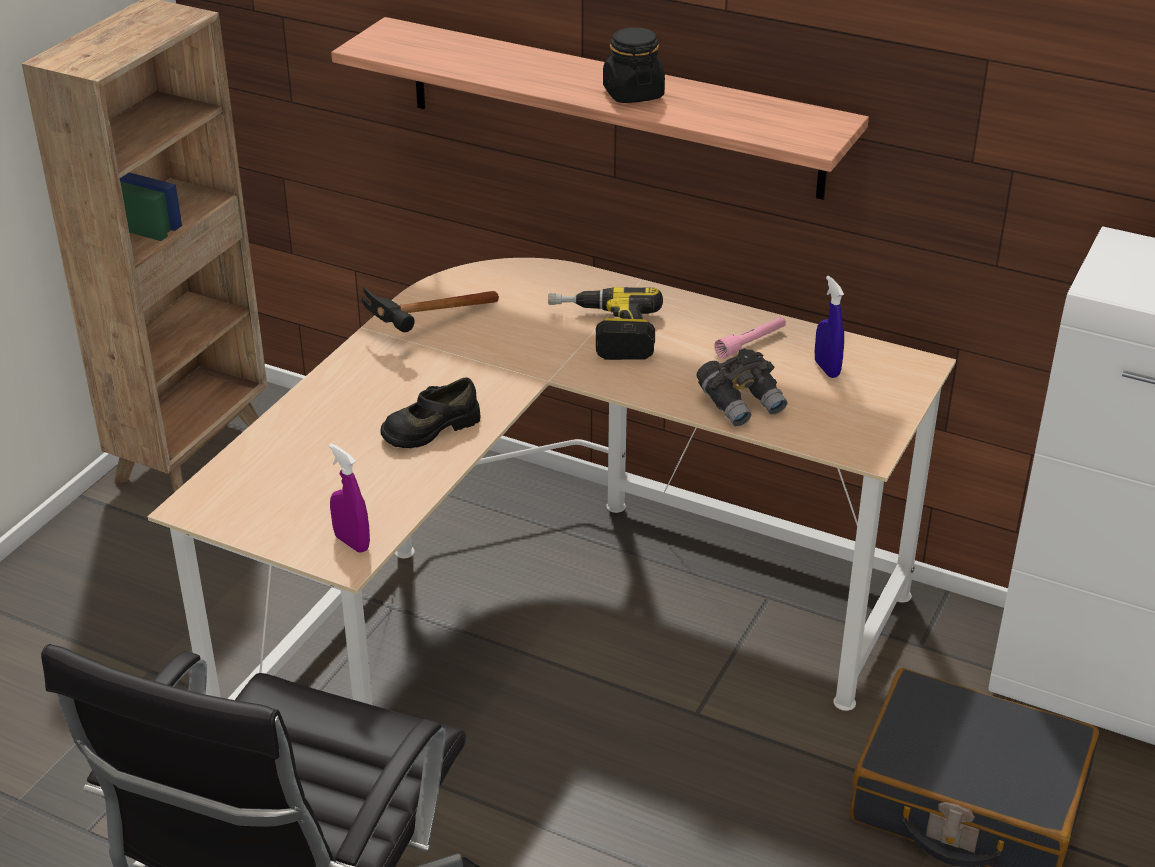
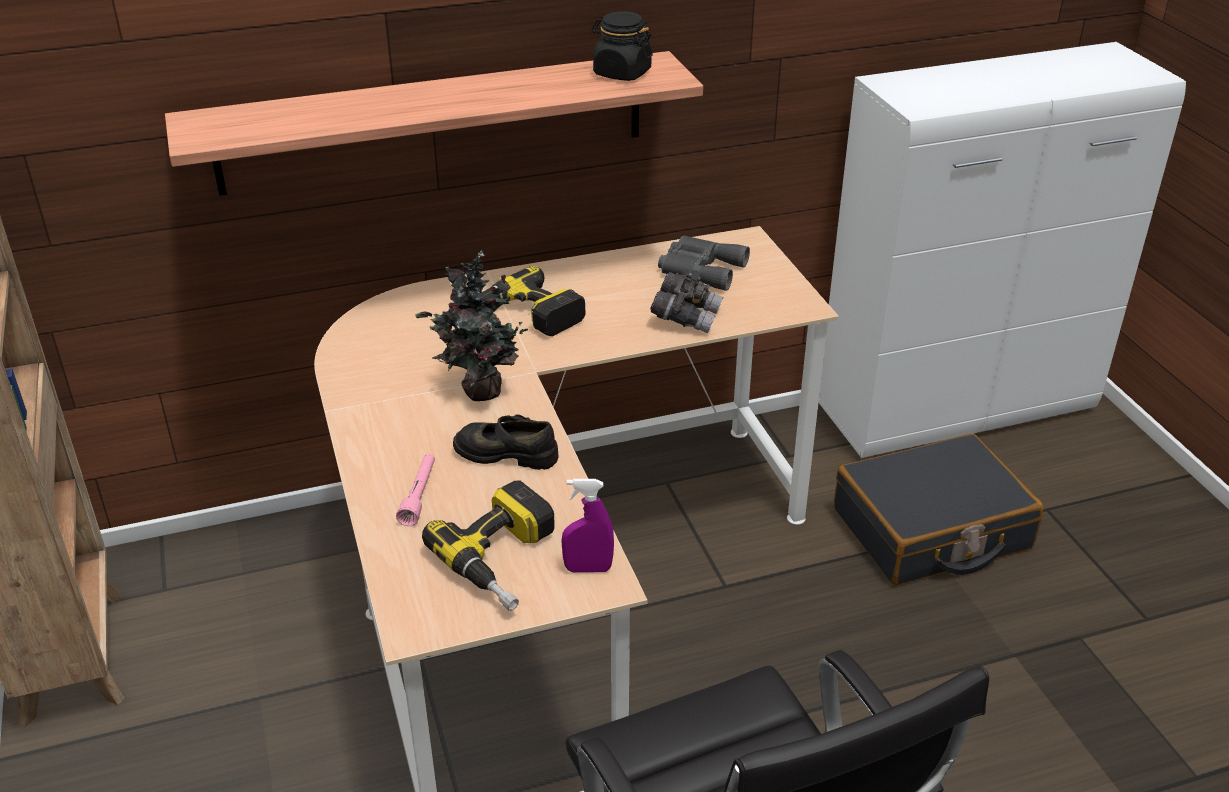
camera: 45 degrees left, 0 degrees up
(312, 501) = (506, 559): none -> power drill
(423, 331) = (383, 387): hammer -> none
(430, 428) = (506, 452): black shoe -> black shoe turned 90 degrees clockwise
(482, 372) = (479, 392): none -> potted plant
(633, 94) = (488, 94): black jar -> black jar (621, 73)
(751, 343) = (628, 276): pink flashlight -> pink flashlight (419, 495)
(826, 369) = (699, 269): blue spray bottle -> grey binoculars

